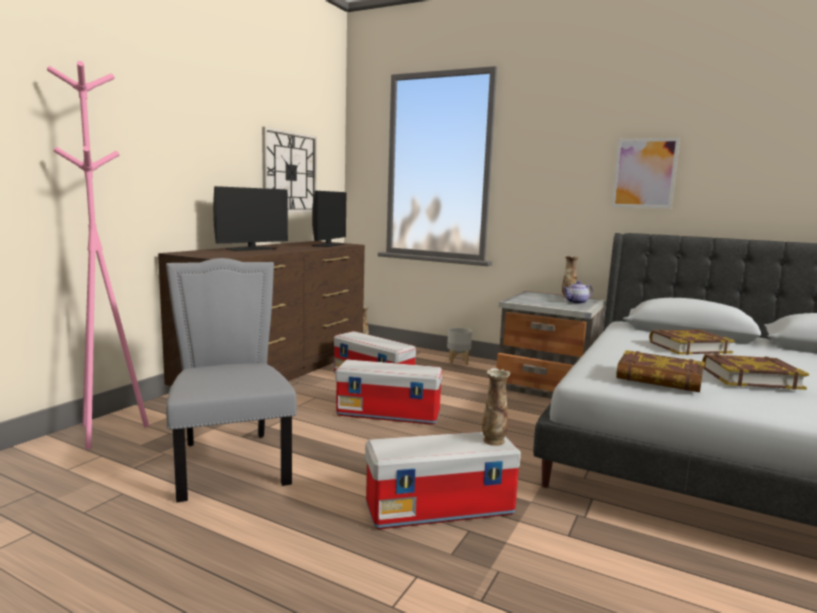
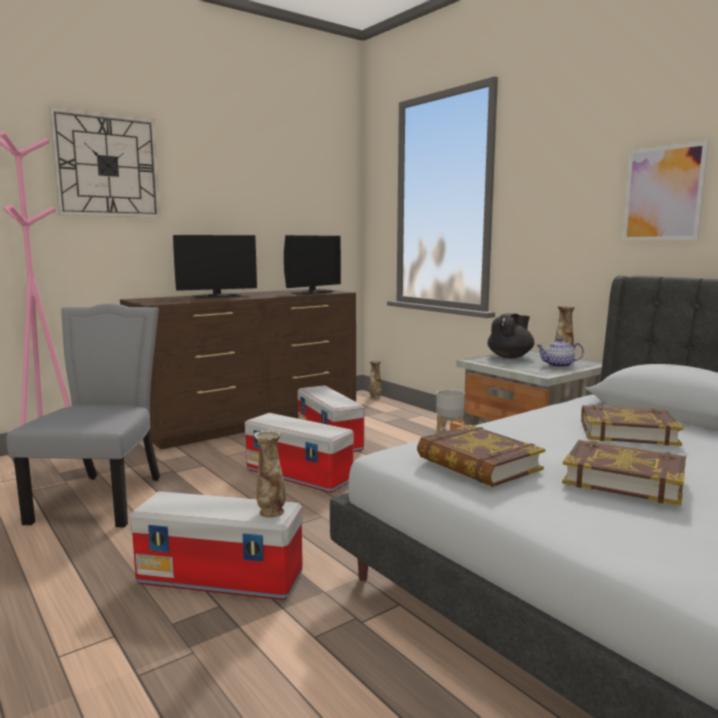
camera: 25 degrees right, 0 degrees up
(289, 172) = (282, 217): wall clock -> wall clock (107, 166)
(530, 297) = (510, 357): none -> black teapot

